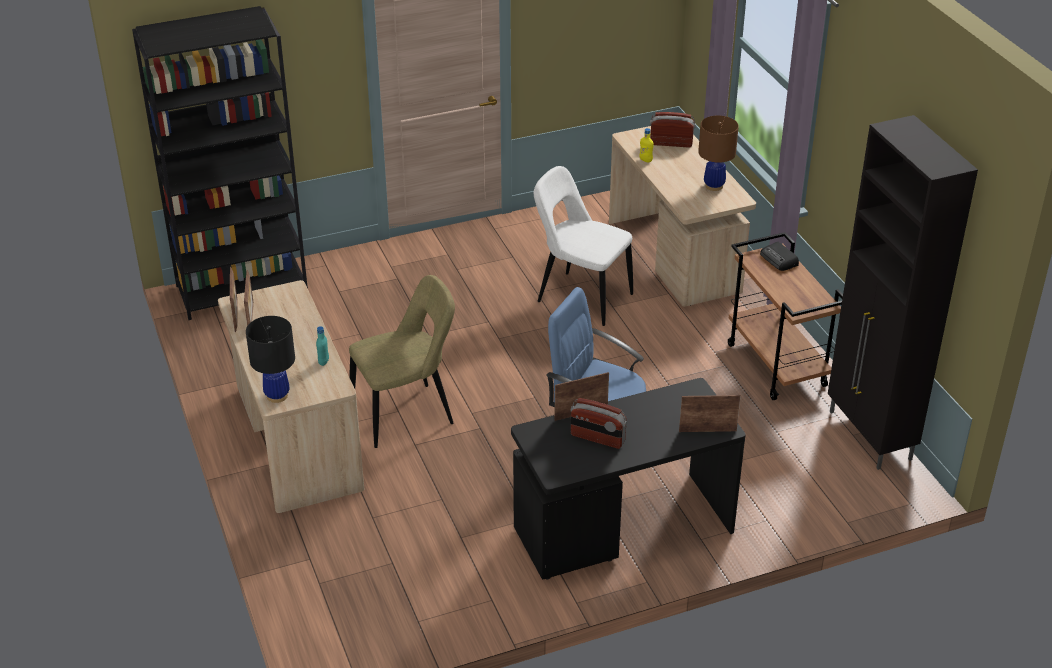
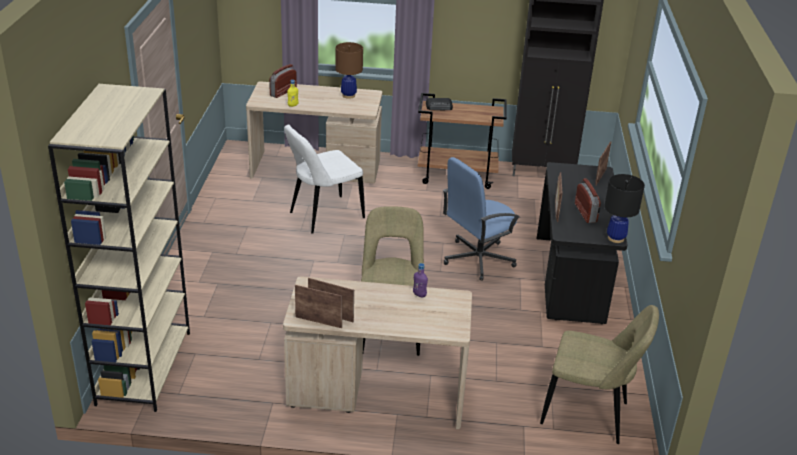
camera: 65 degrees left, 5 degrees down
(242, 289) = (144, 367): black bookcase -> beige bookcase
(277, 396) = (447, 328): black table lamp -> black table lamp (615, 238)
(323, 361) = (419, 295): turquoise bottle -> purple bottle
(360, 606) = (589, 415): none -> beige chair
(597, 438) = (586, 213): radio -> radio turned 60 degrees counterclockwise

